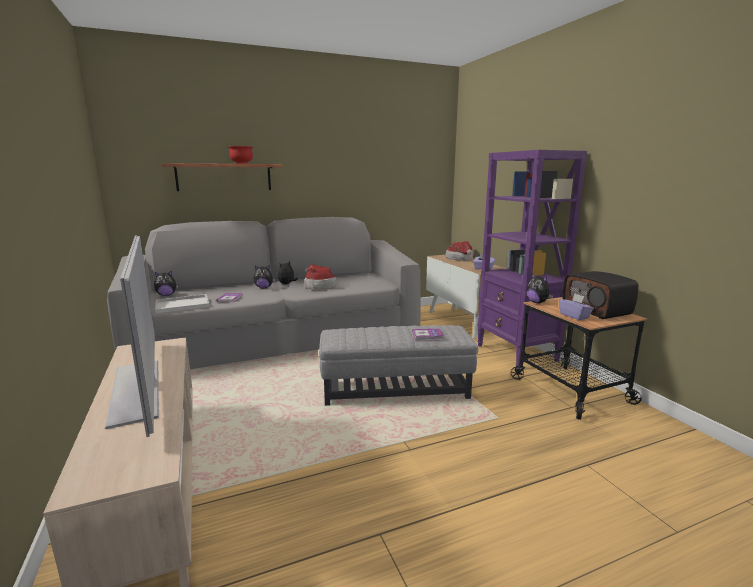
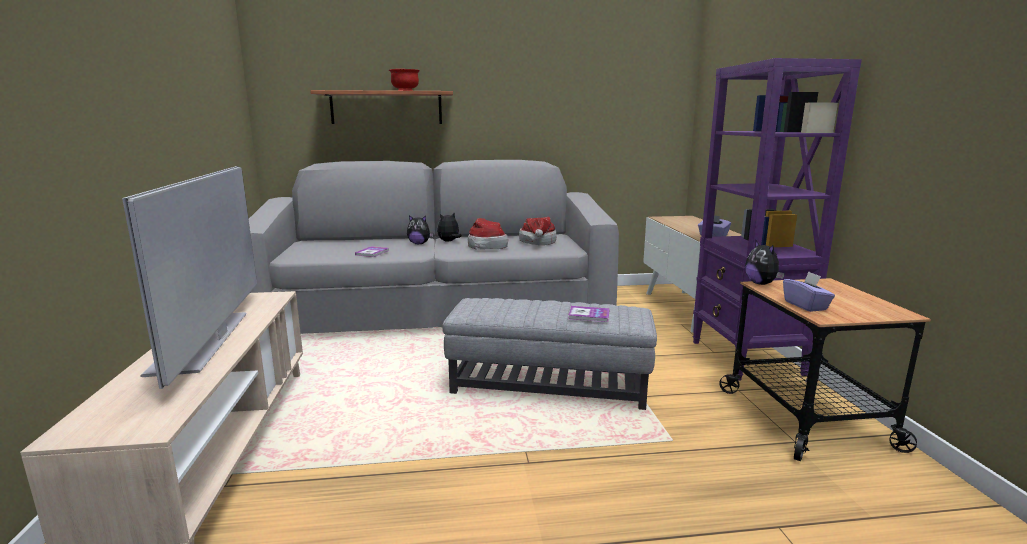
camera: 15 degrees right, 0 degrees up
(166, 295) = (308, 245): plush toy -> none
(183, 304) = (317, 256): white tray -> none
(460, 259) = (690, 222): hat -> hat (538, 242)
(597, 310) = (851, 300): radio -> none

